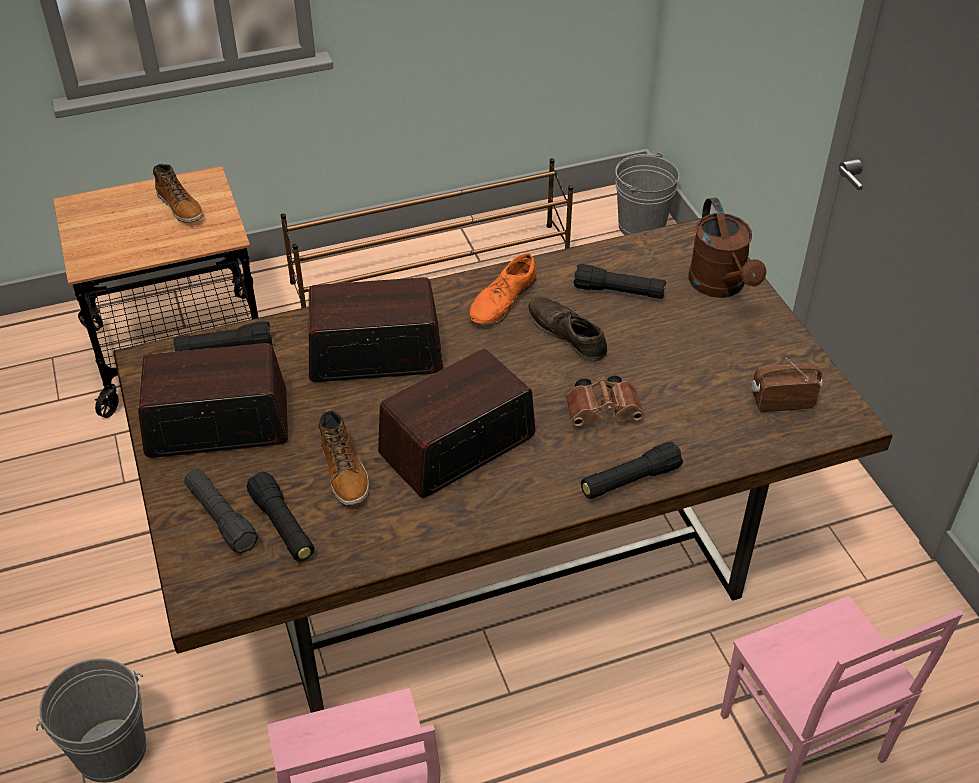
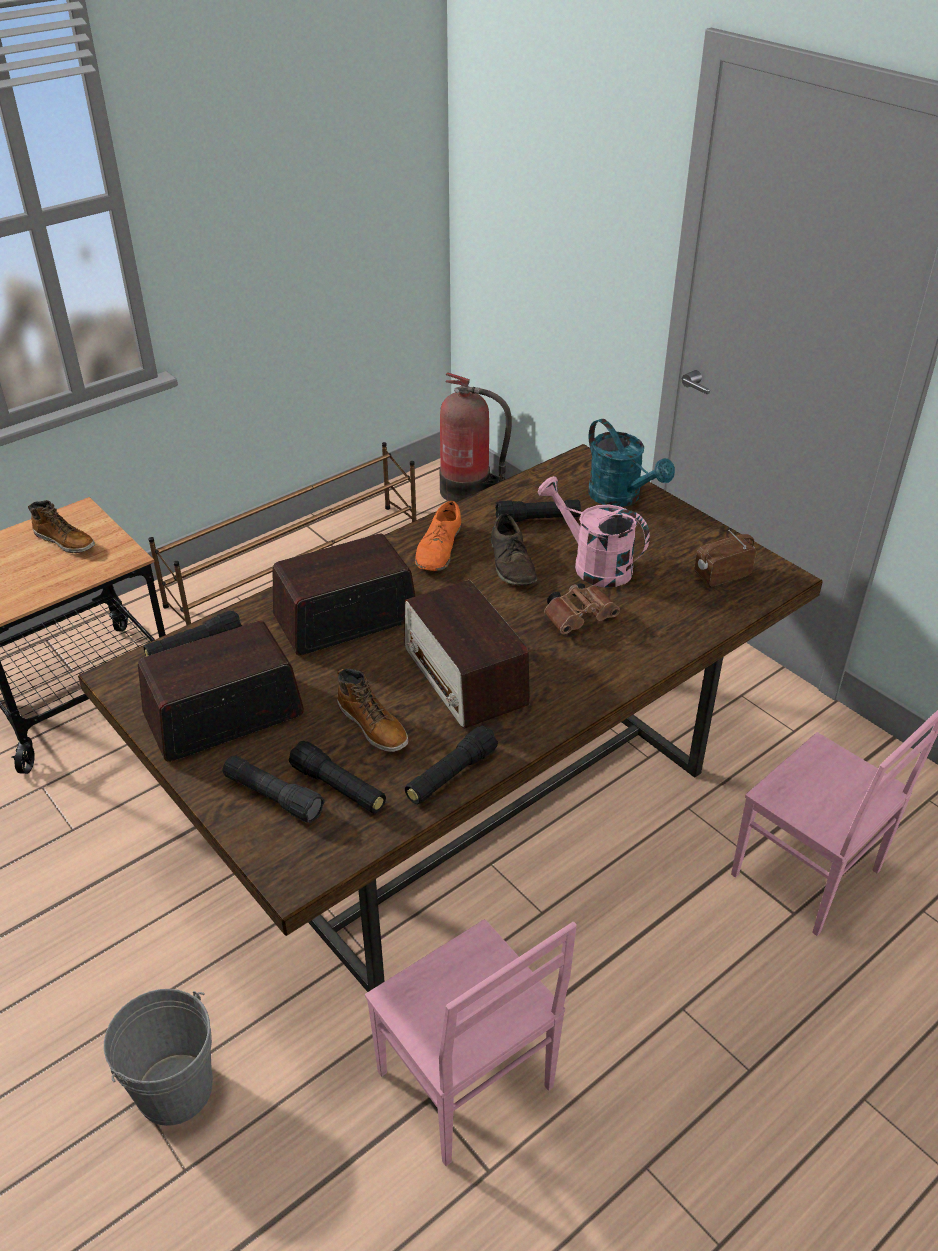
camera: 20 degrees left, 5 degrees down
(456, 446) = (465, 677): radio -> radio turned 60 degrees counterclockwise
(567, 334) = (512, 563): brown shoe -> brown shoe turned 135 degrees counterclockwise
(630, 480) = (634, 667): black flashlight -> black flashlight (451, 775)
(641, 226) = (469, 492): grey bucket -> fire extinguisher
(649, 356) = (593, 565): none -> pink watering can
(721, 287) = (621, 498): brown watering can -> turquoise watering can

